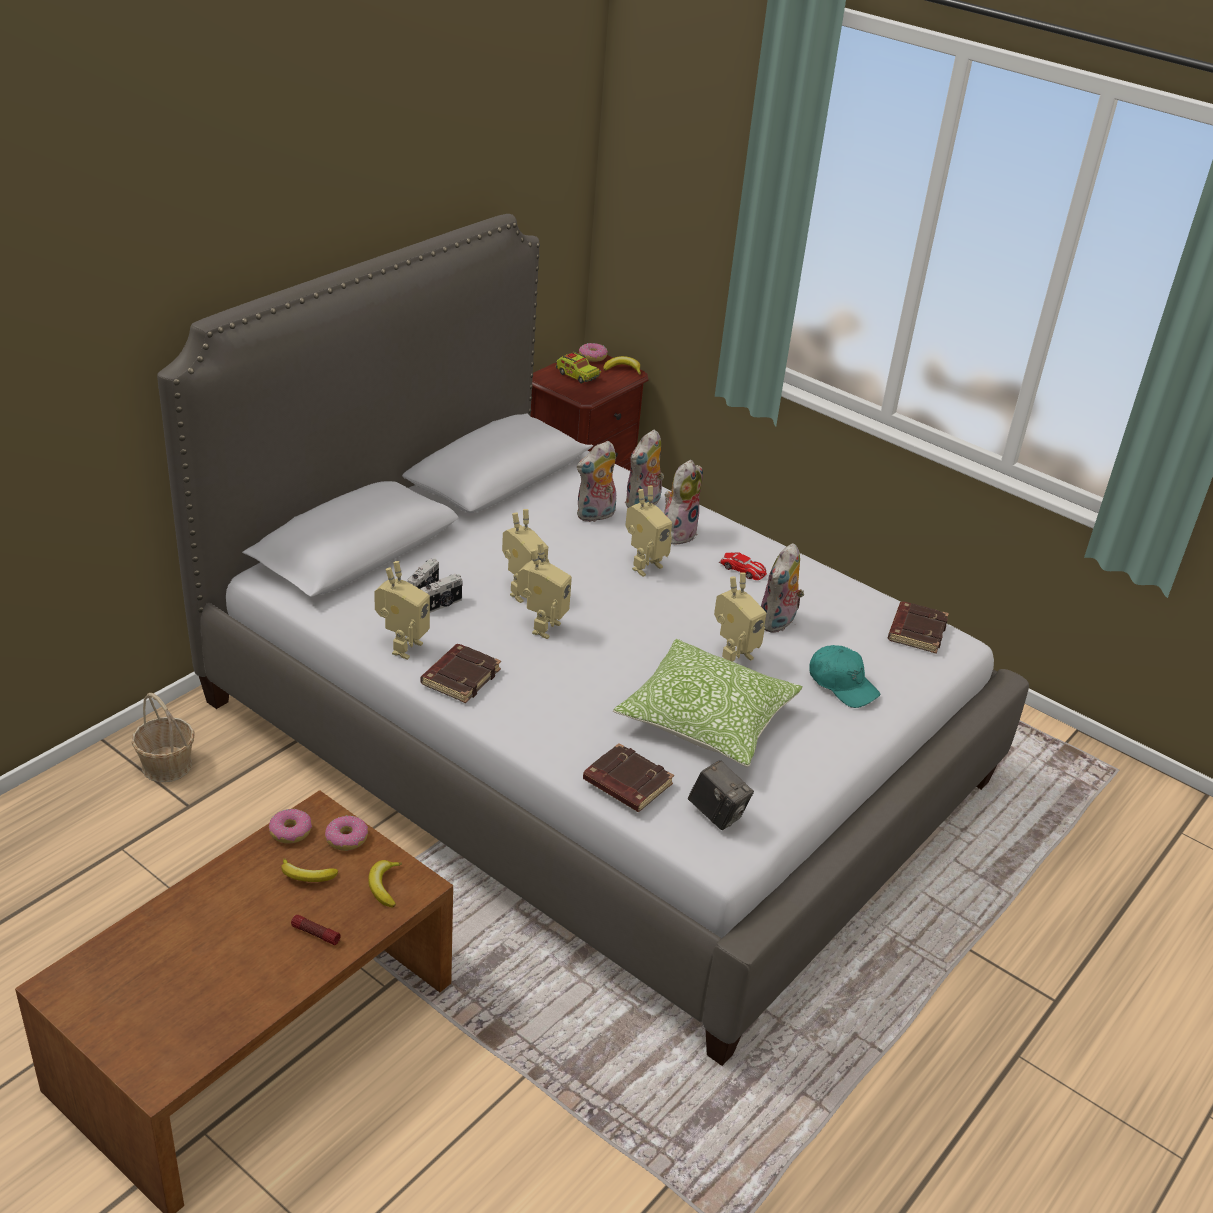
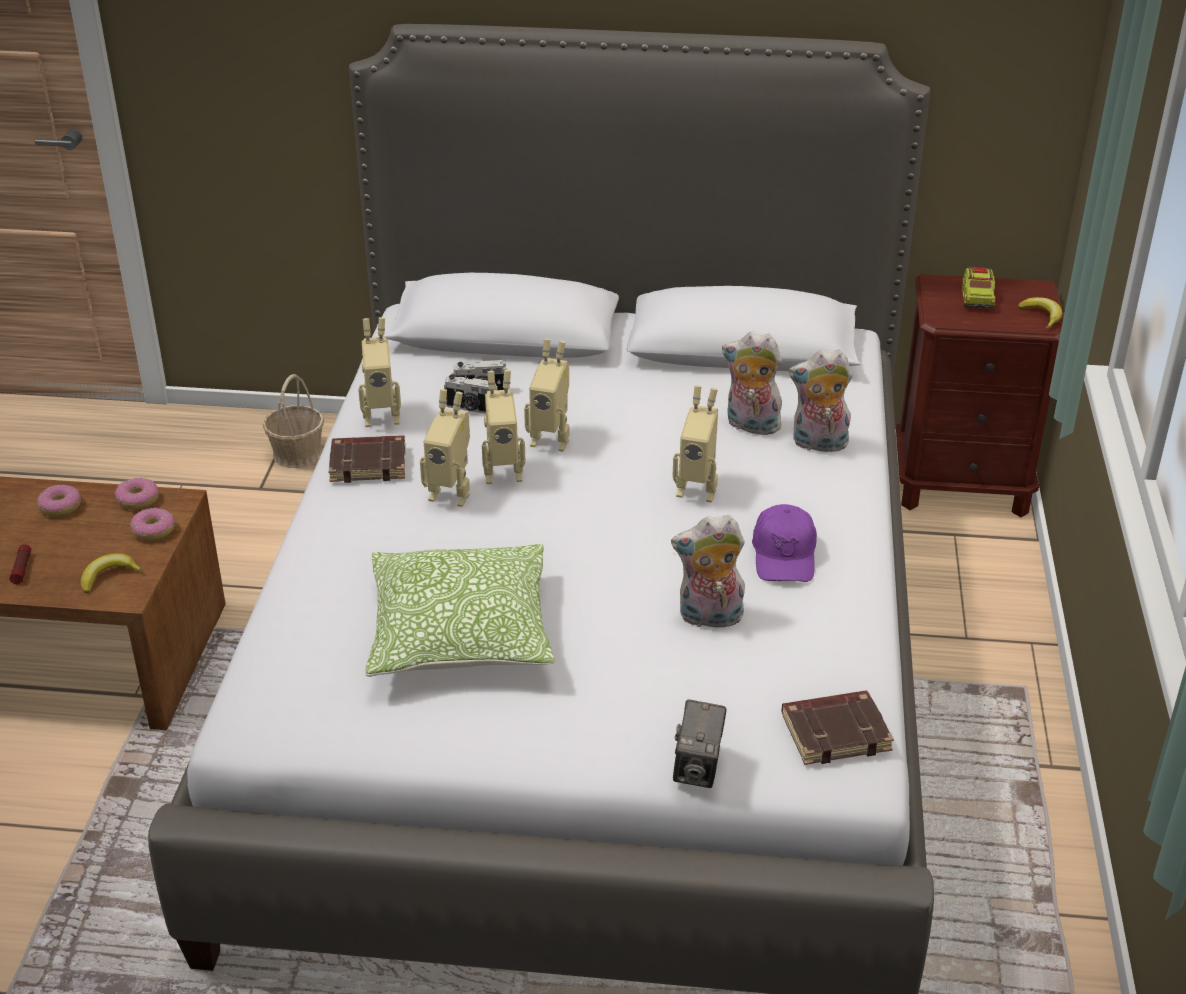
camera: 60 degrees right, 0 degrees up
(307, 876) = (89, 533): banana -> none
(593, 357) = (1034, 291): donut -> donut (61, 507)
(626, 783) = (295, 620): brown book -> none
(677, 532) = (795, 486): plush toy -> none
(717, 814) = (302, 698): camera -> camera (698, 768)
(732, 656) = (602, 610): toy robot -> toy robot (451, 493)
(743, 569) = (784, 555): toy car -> purple cap
(842, 684) = (643, 708): turquoise cap -> none

